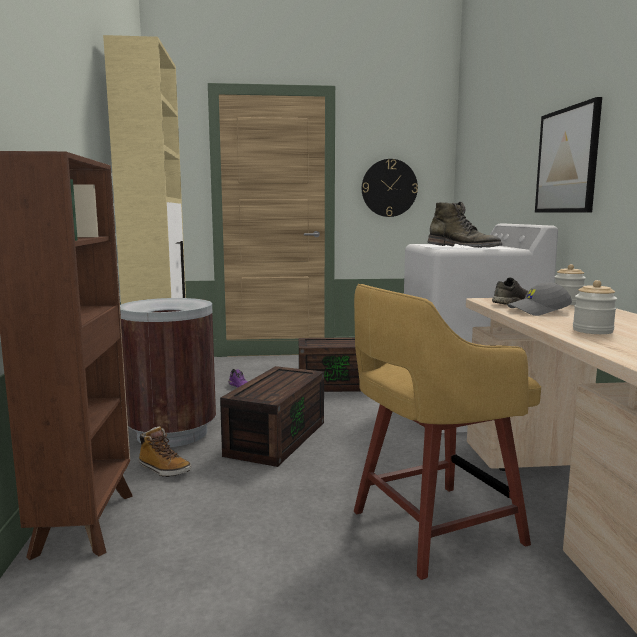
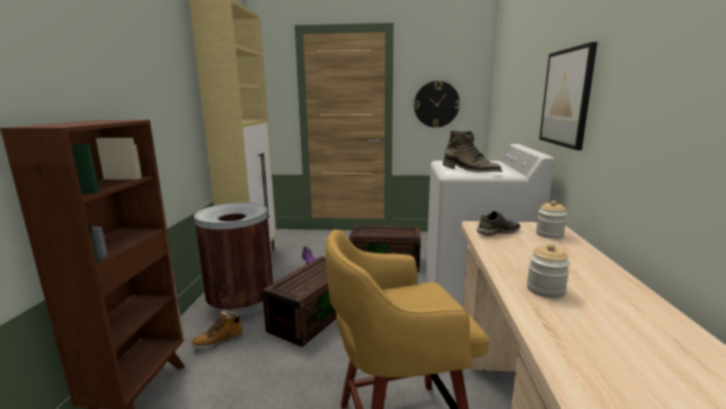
camera: 10 degrees right, 5 degrees up
(163, 469) = (219, 341): boot -> boot turned 105 degrees clockwise
(538, 311) = (513, 248): grey cap -> none

